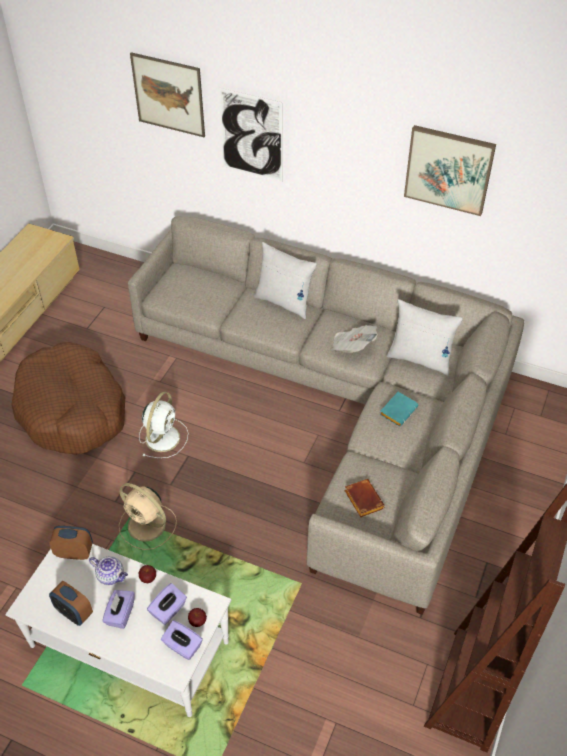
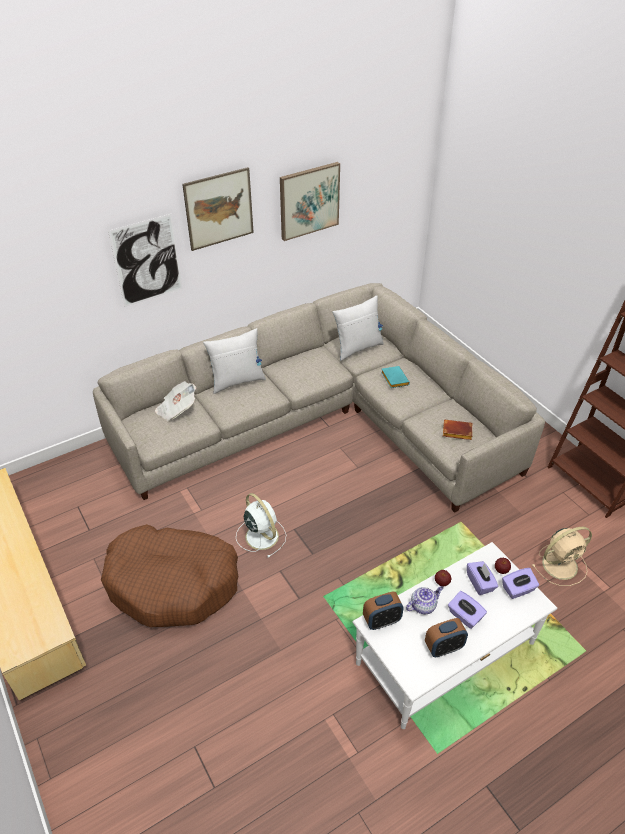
camera: 55 degrees left, 5 degrees down
(74, 552) = (381, 621): alarm clock -> alarm clock turned 150 degrees counterclockwise
(148, 526) = (341, 587): beige fan -> beige fan (561, 564)
(168, 95) = (57, 265): picture -> picture (219, 209)
(352, 347) = (317, 371): newspaper -> newspaper (177, 409)

